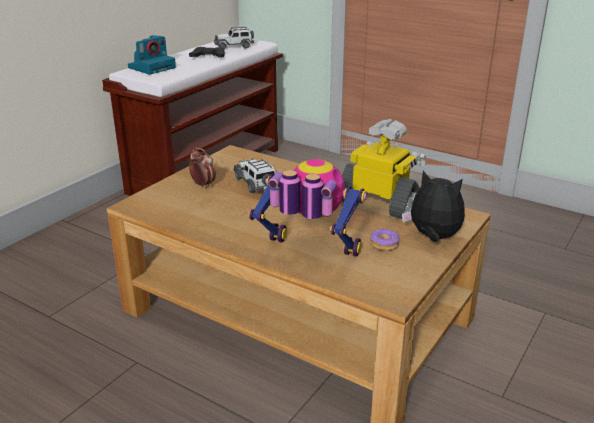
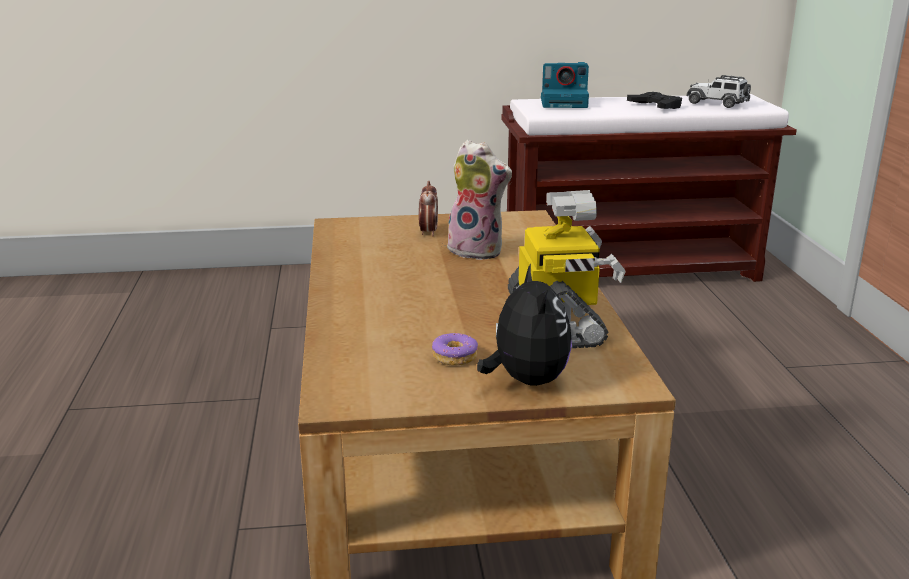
camera: 50 degrees right, 5 degrees down
(256, 184) = (478, 250): toy car -> plush toy
(309, 253) = (367, 325): toy robot -> none

